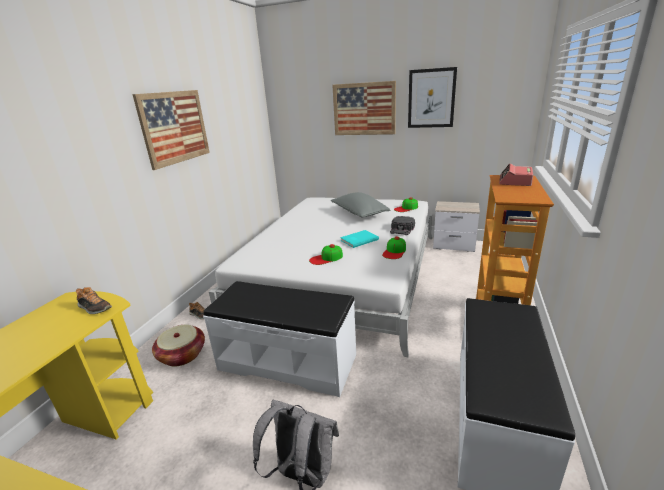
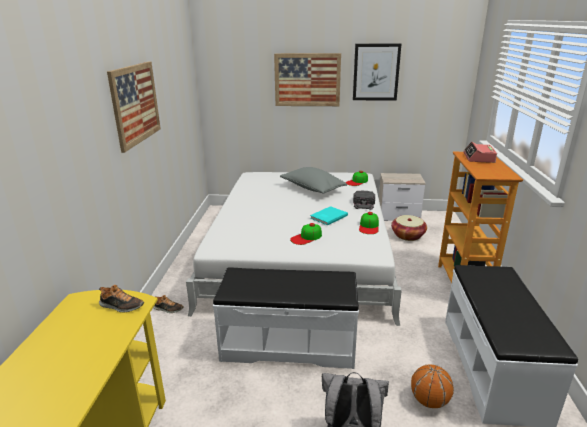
camera: 15 degrees left, 0 degrees up
(182, 355) = (171, 352): basket -> basket (408, 235)
(405, 447) = (429, 401): none -> basketball

